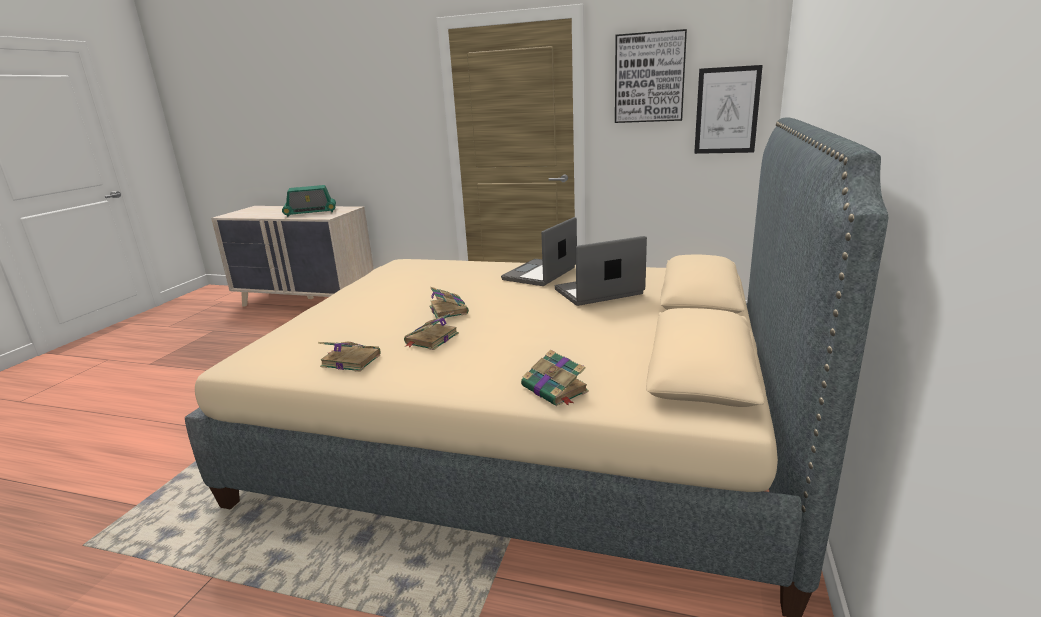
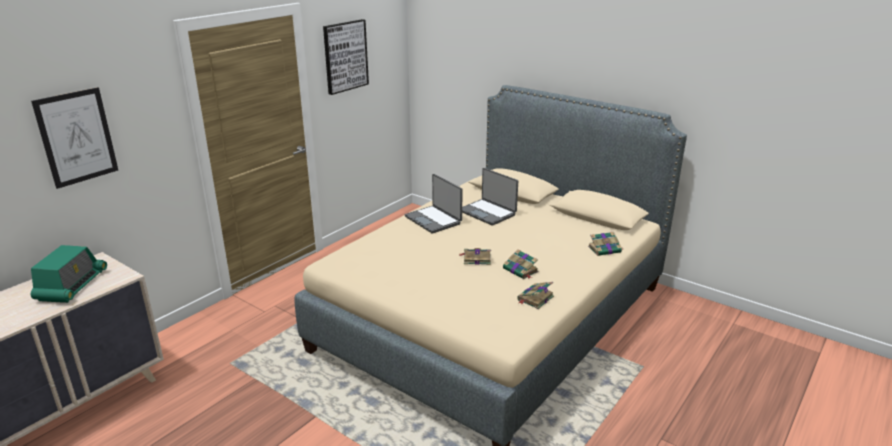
camera: 70 degrees left, 5 degrees up
(599, 293) = (488, 212): laptop -> laptop turned 45 degrees counterclockwise
(727, 110) = (386, 72): picture -> picture (77, 137)

